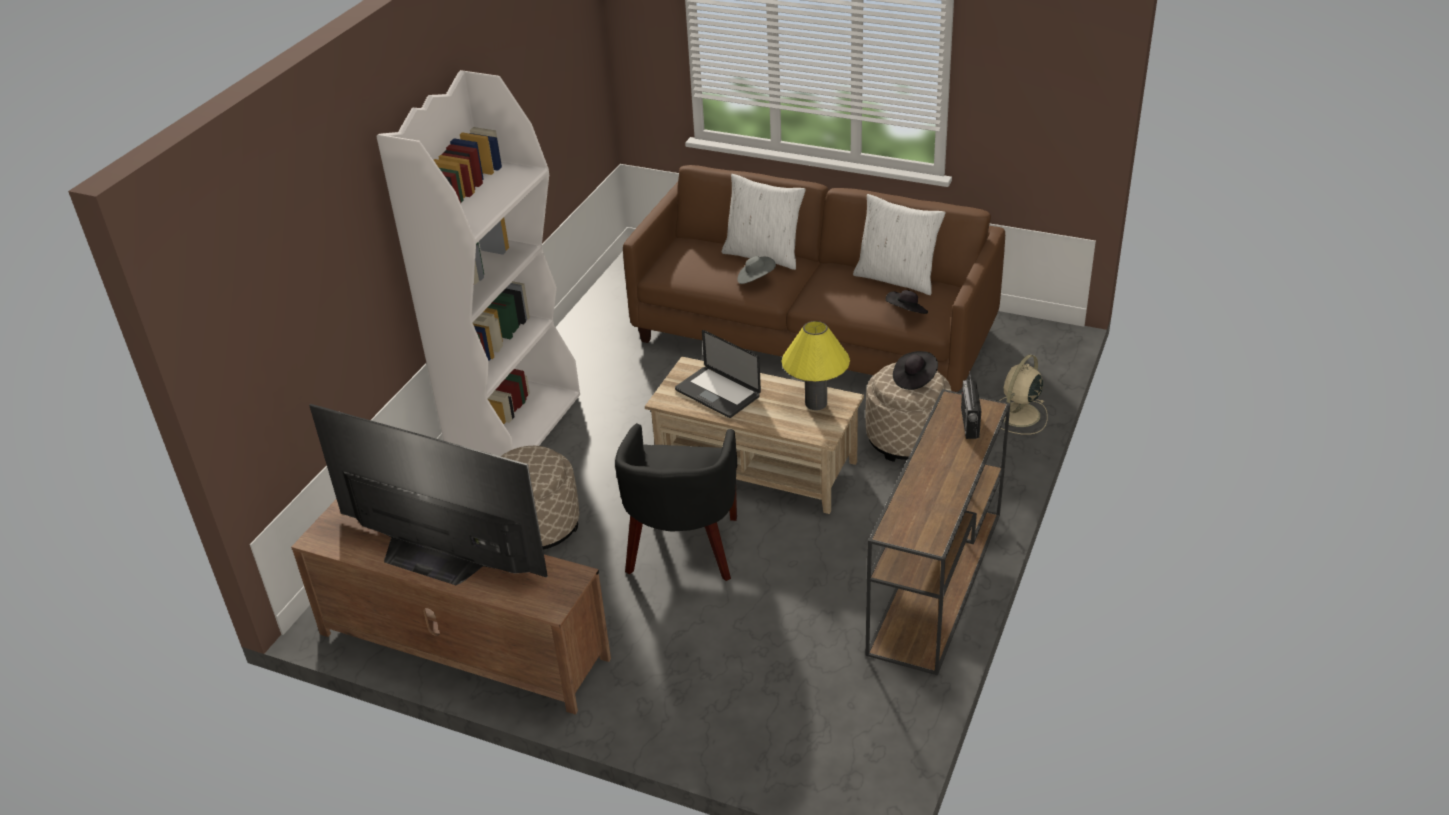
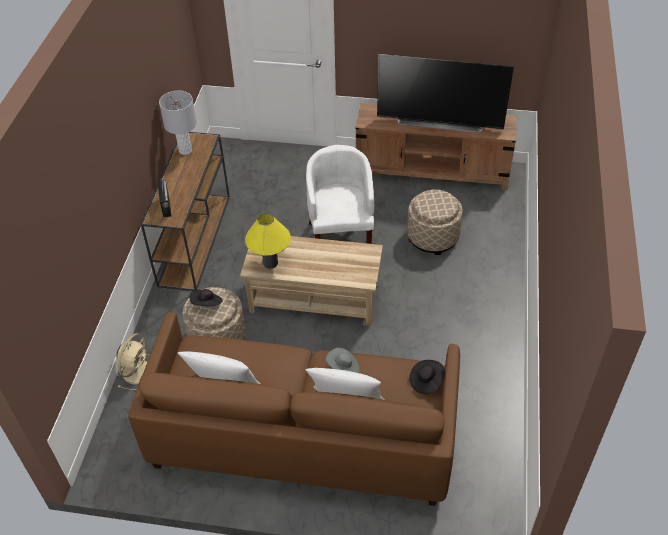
camera: 165 degrees right, 10 degrees up
(515, 424) = (493, 306): white bookcase -> none
(684, 549) = (341, 236): black armchair -> white armchair
(717, 393) = (338, 261): laptop -> none
(906, 313) = (214, 347): black hat -> black hat (426, 381)
(936, 516) = (185, 150): none -> grey table lamp

